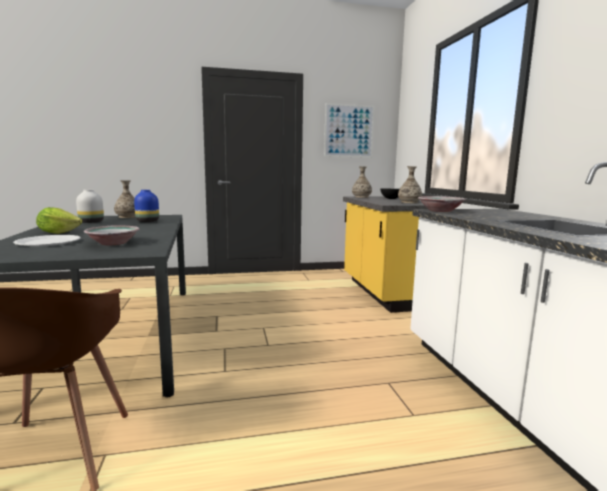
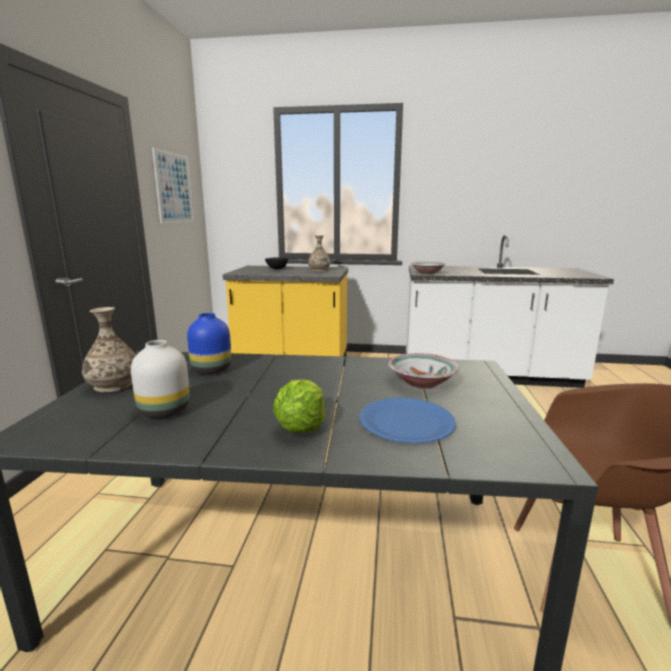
camera: 70 degrees left, 5 degrees up
(48, 242) = (406, 422): white plate -> blue plate
(361, 197) = (242, 271): vase -> none

